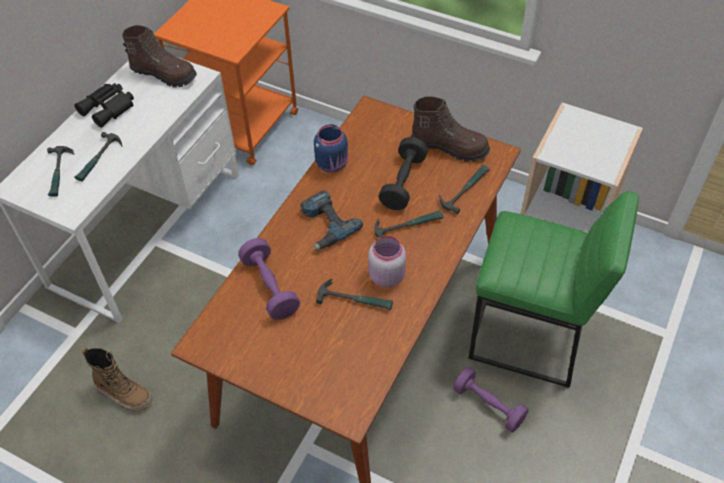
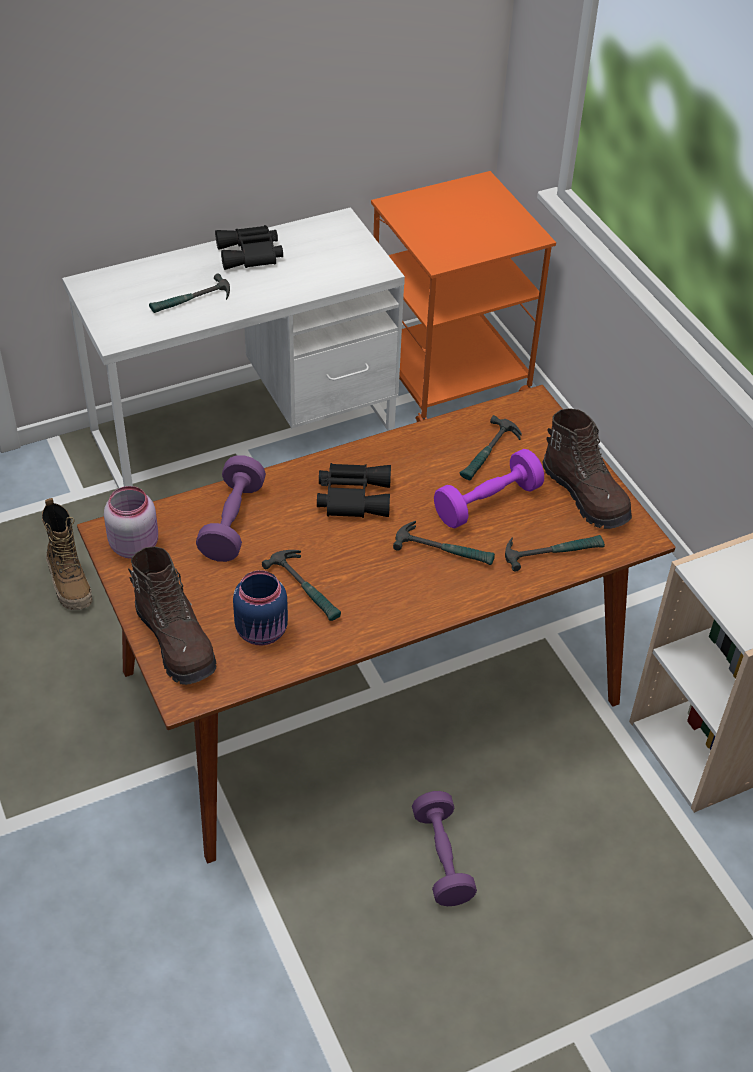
camera: 35 degrees right, 5 degrees down
(59, 173) = (141, 294): hammer -> hammer (488, 454)
(164, 74) = (342, 248): brown boot -> brown boot (176, 642)
(325, 225) = (353, 496): power drill -> black binoculars
(333, 164) = (428, 438): blue jar -> blue jar (263, 631)
(386, 275) = (365, 585): pink jar -> pink jar (135, 544)
(403, 183) = (487, 503): black dumbbell -> purple dumbbell
(530, 336) = (572, 819): green chair -> none

